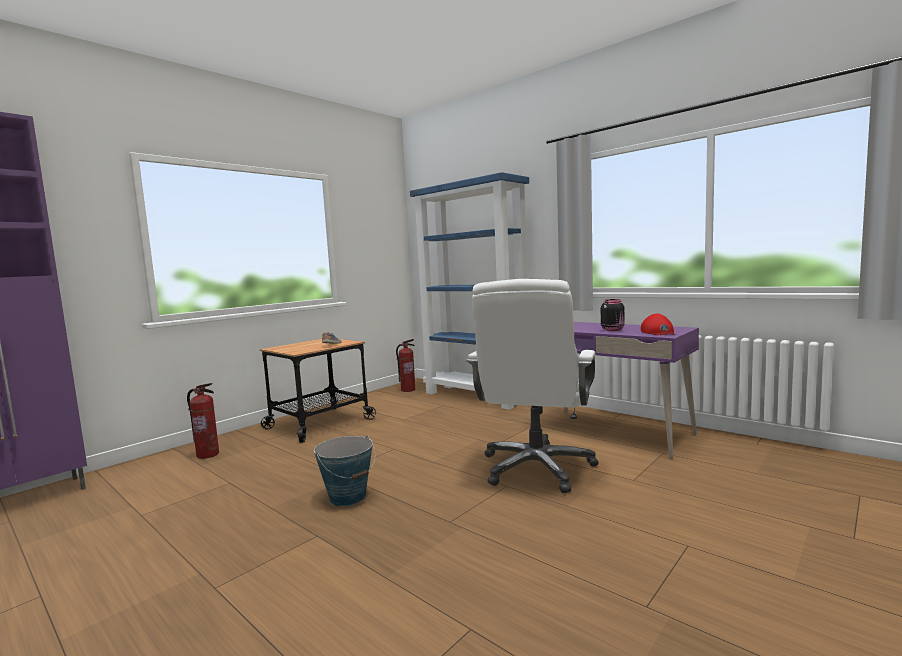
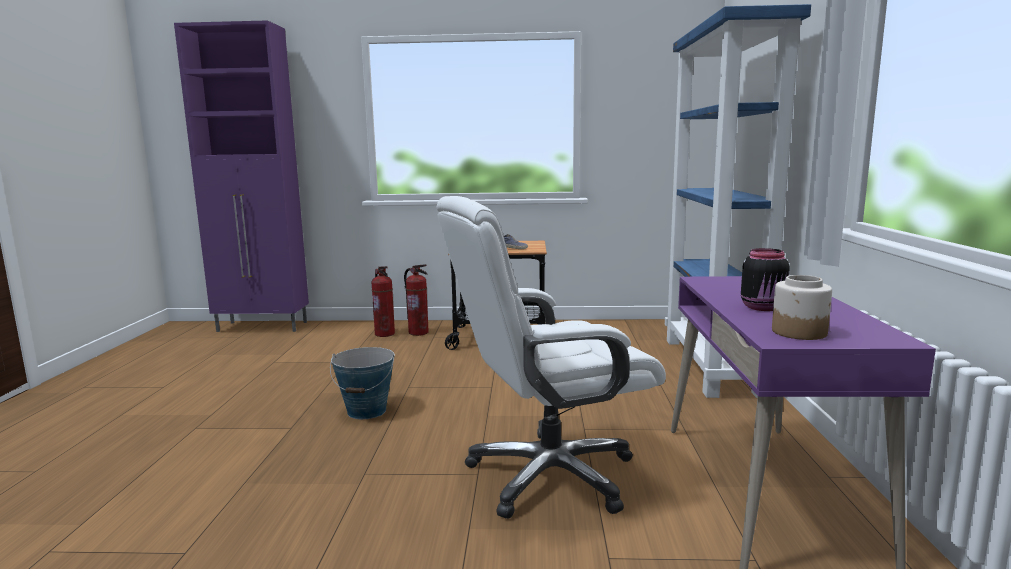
camera: 50 degrees right, 5 degrees up
(408, 390) = (658, 330): fire extinguisher -> fire extinguisher (419, 332)
(658, 332) = (799, 332): red cap -> jar

